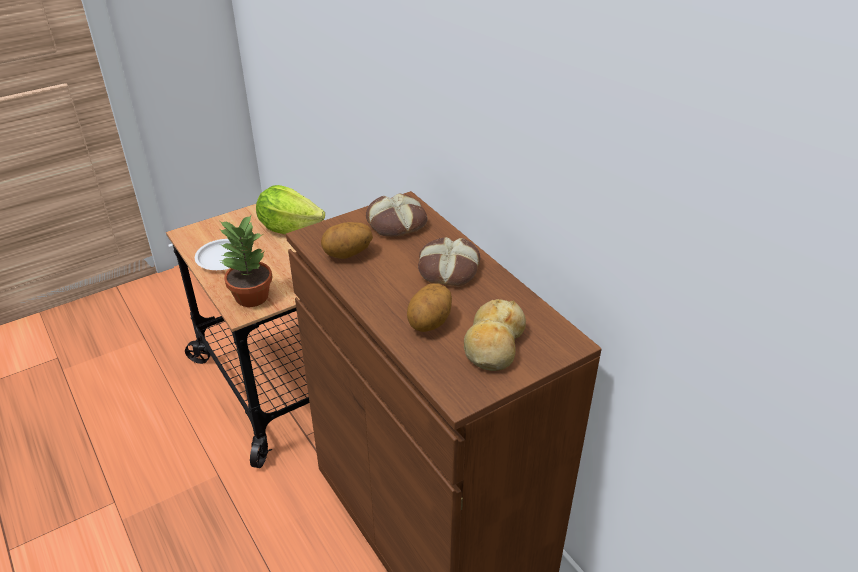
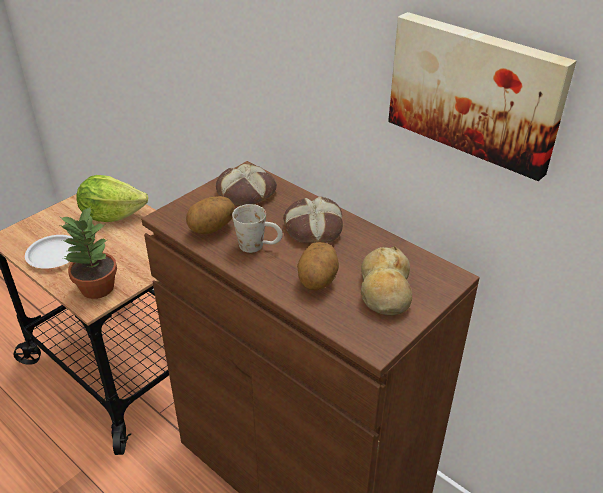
camera: 15 degrees left, 0 degrees up
(386, 279) = (259, 246): none -> white mug
(606, 150) = (475, 91): none -> picture

